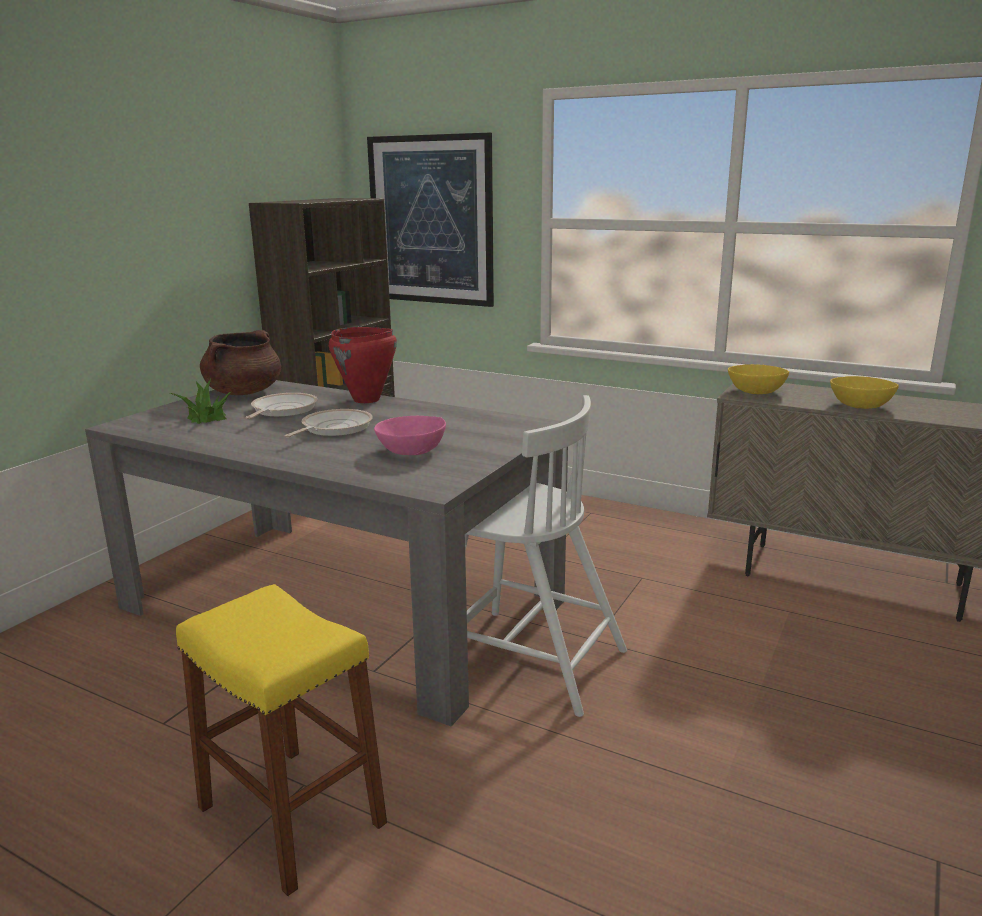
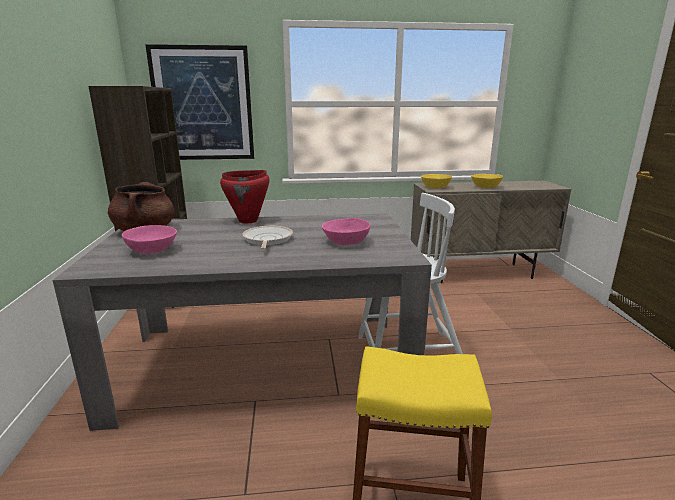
camera: 35 degrees left, 0 degrees up
(207, 416) = (152, 250): potted plant -> pink bowl
(282, 410) = (203, 236): frying pan -> none

